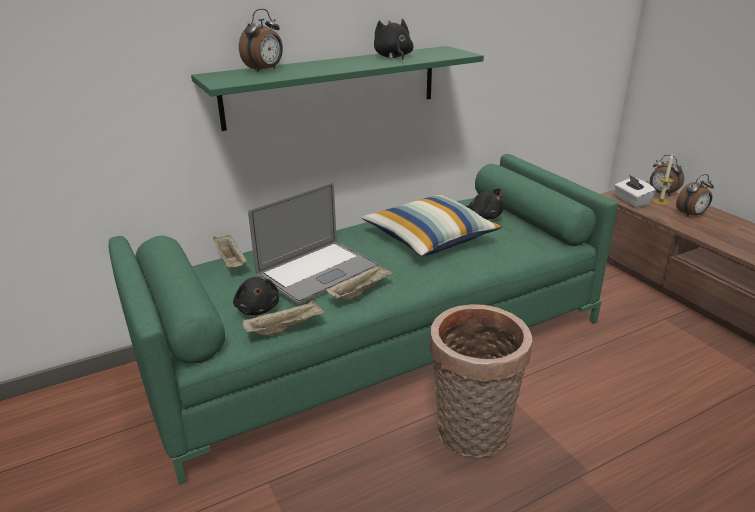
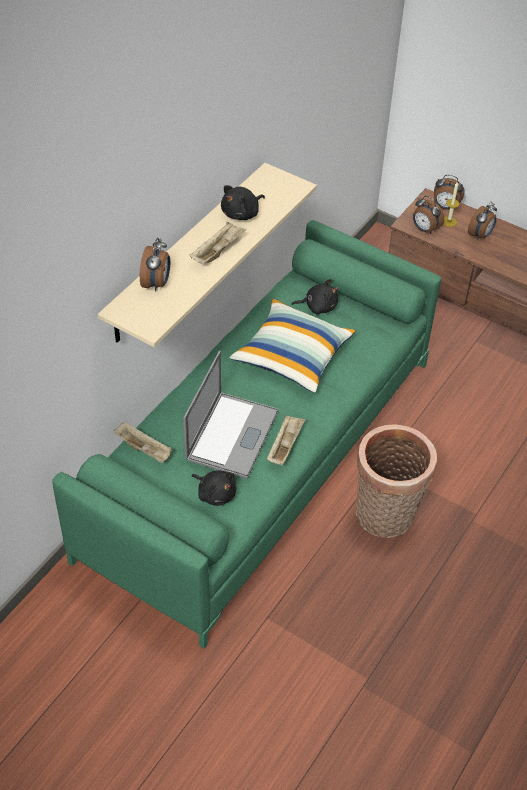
camera: 30 degrees left, 20 degrees up
(285, 328) = (256, 505): beige tray -> beige tray (217, 251)
(332, 86) = (187, 253): green shelf -> beige shelf
(393, 57) = (242, 213): black plush toy -> black plush toy turned 90 degrees counterclockwise
(631, 202) = (424, 229): white tissue box -> alarm clock

